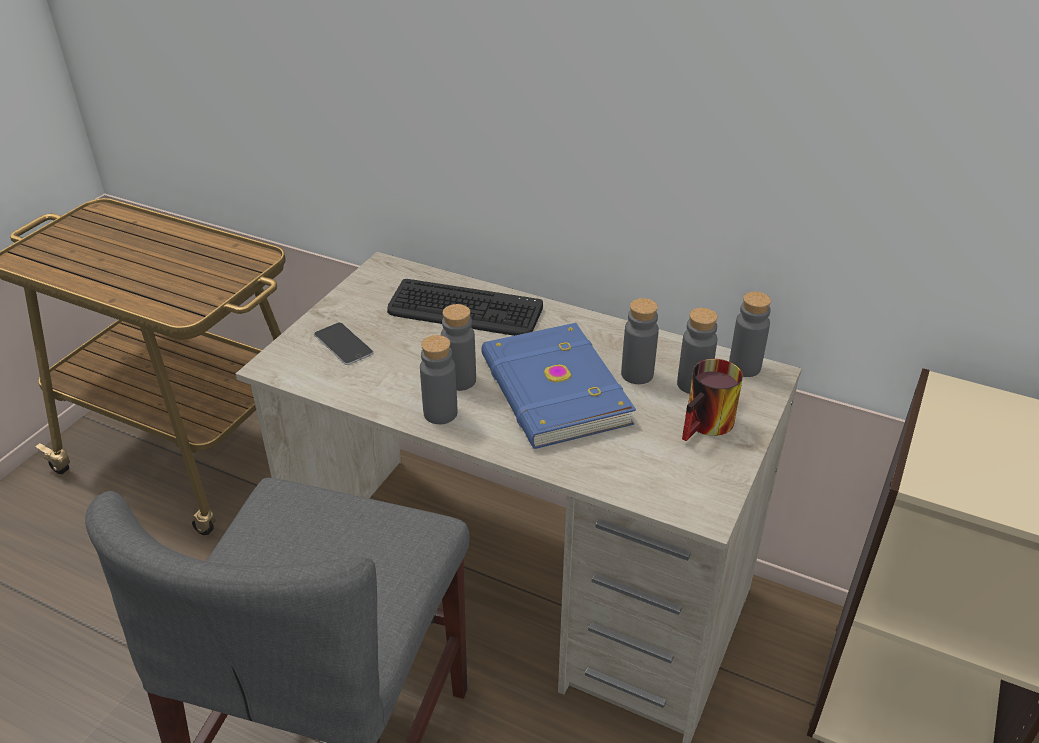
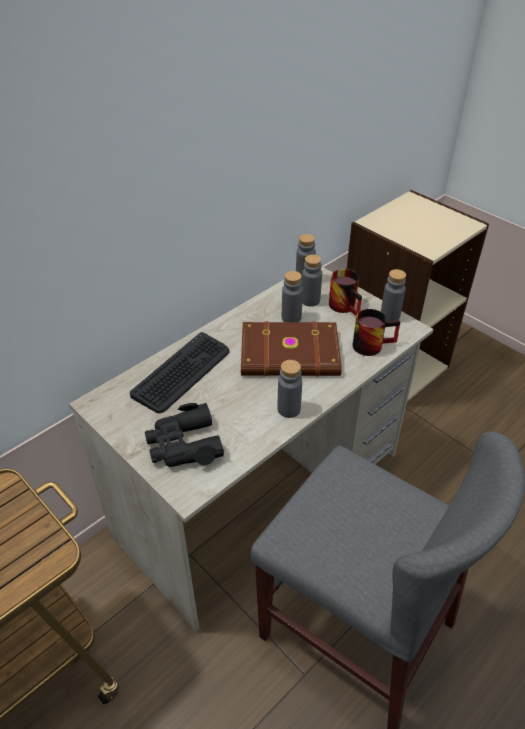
camera: 70 degrees left, 5 degrees up
(343, 344) = (184, 445): phone -> black binoculars
(459, 380) = (259, 393): grey bottle -> grey bottle (390, 316)
(552, 391) = (290, 355): blue book -> brown book
(631, 471) = (371, 343): none -> mug

